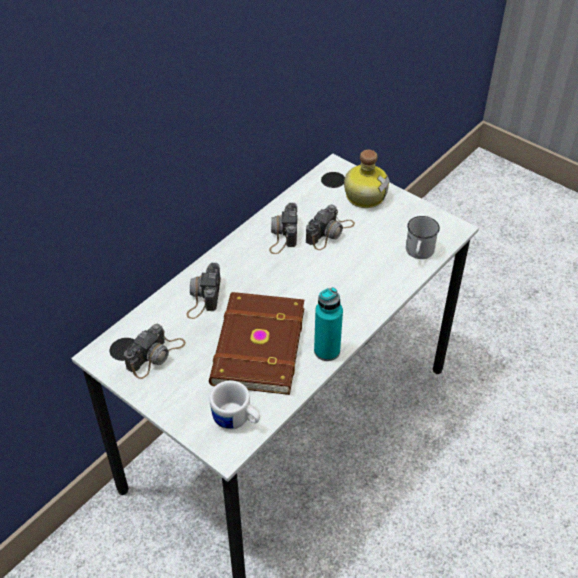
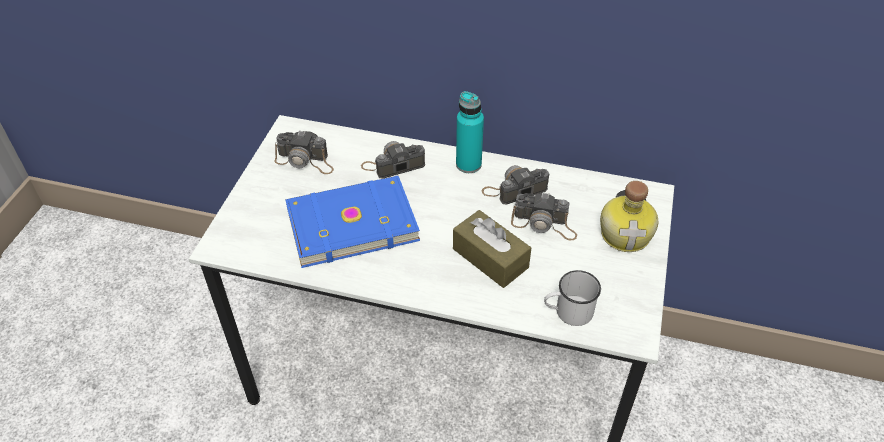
camera: 65 degrees right, 0 degrees up
(236, 420) = (255, 241): white mug -> none
(256, 346) = (350, 223): brown book -> blue book
(327, 351) = (372, 278): turquoise bottle -> turquoise bottle (468, 164)
(346, 274) = (490, 258): none -> brown tissue box

